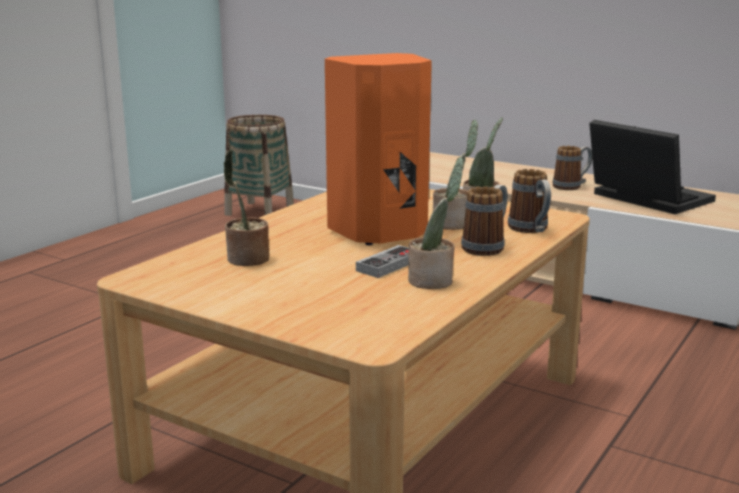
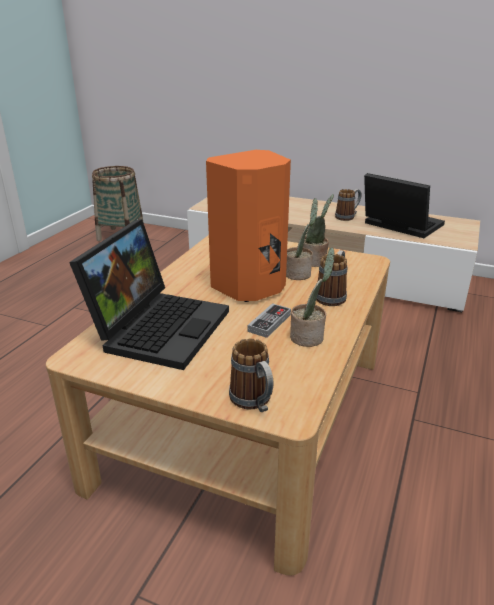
camera: 10 degrees left, 10 degrees up
(246, 260) = (159, 326): potted plant -> laptop
(531, 230) = (356, 276): mug -> mug (254, 403)

